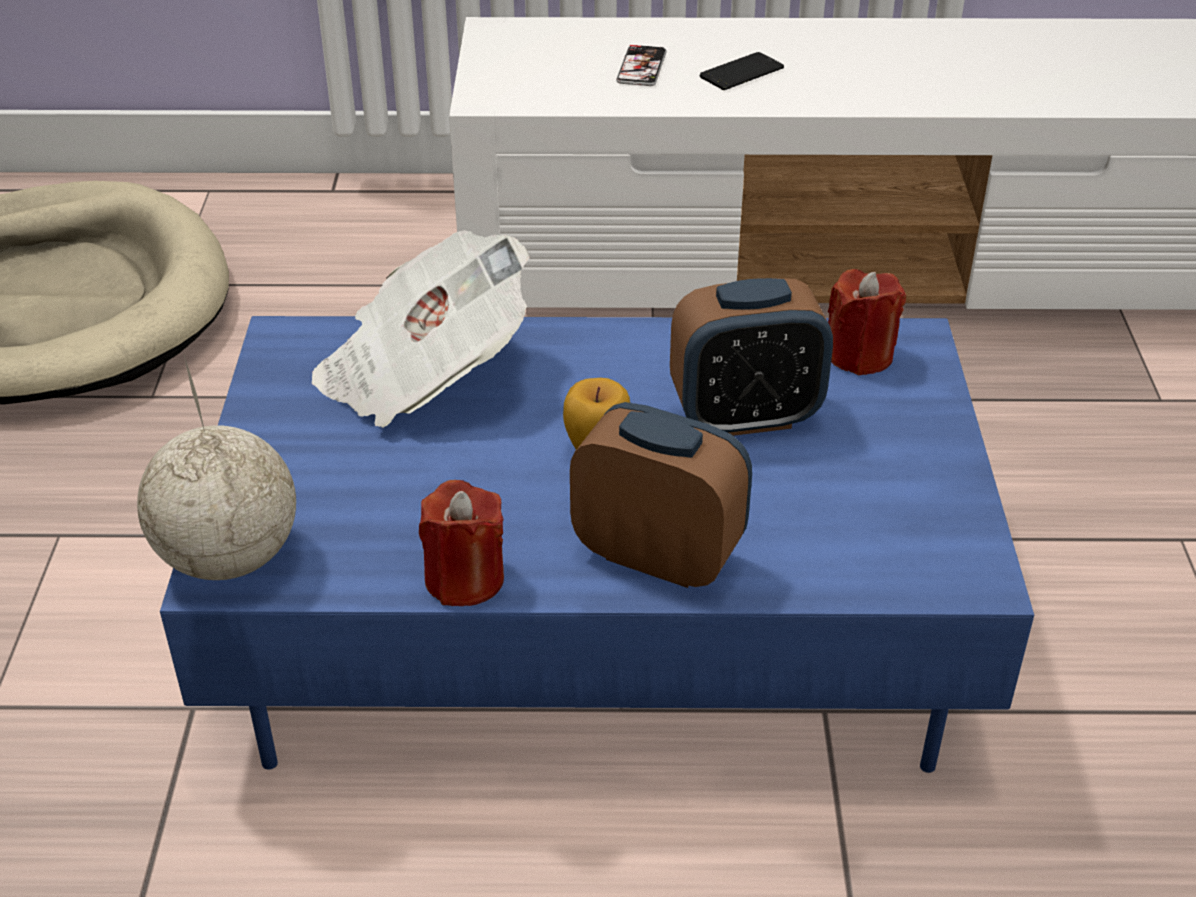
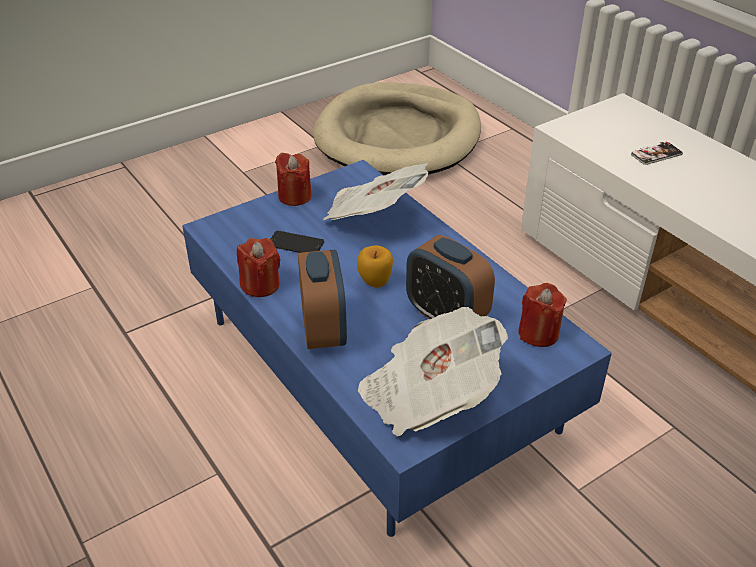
camera: 55 degrees right, 0 degrees up
(230, 557) = (222, 225): globe -> none
(258, 434) = (295, 196): none -> red candle
(741, 72) = (700, 184): phone -> phone (295, 244)
(899, 512) = (428, 395): none -> newspaper

